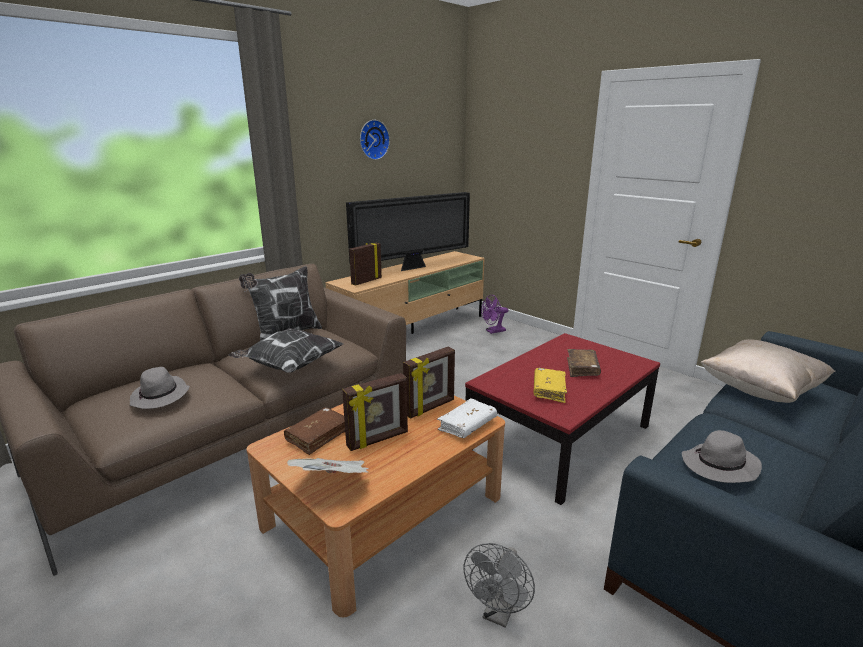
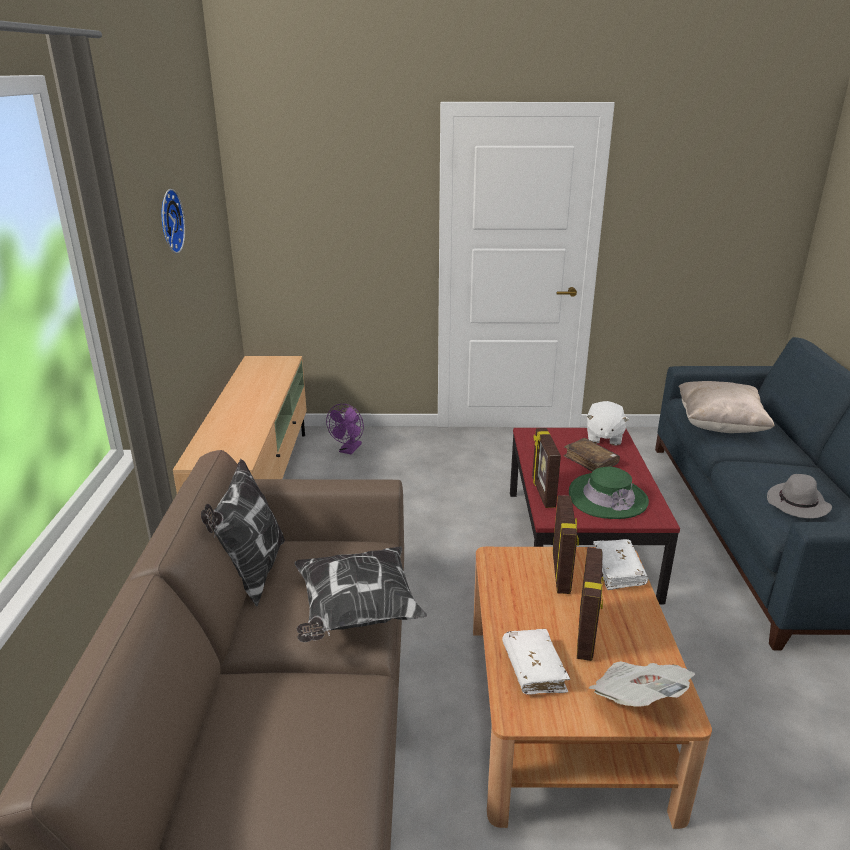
camera: 45 degrees left, 5 degrees up
(160, 396) = (303, 756): grey hat -> none
(317, 436) = (533, 669): brown book -> white book
(366, 281) = (230, 445): picture frame -> picture frame (542, 493)
(413, 267) = (247, 400): television -> none
(499, 613) = (755, 721): grey fan -> none
(549, 390) = (607, 498): yellow book -> green hat
(625, 360) = (603, 437): none -> white plush toy

